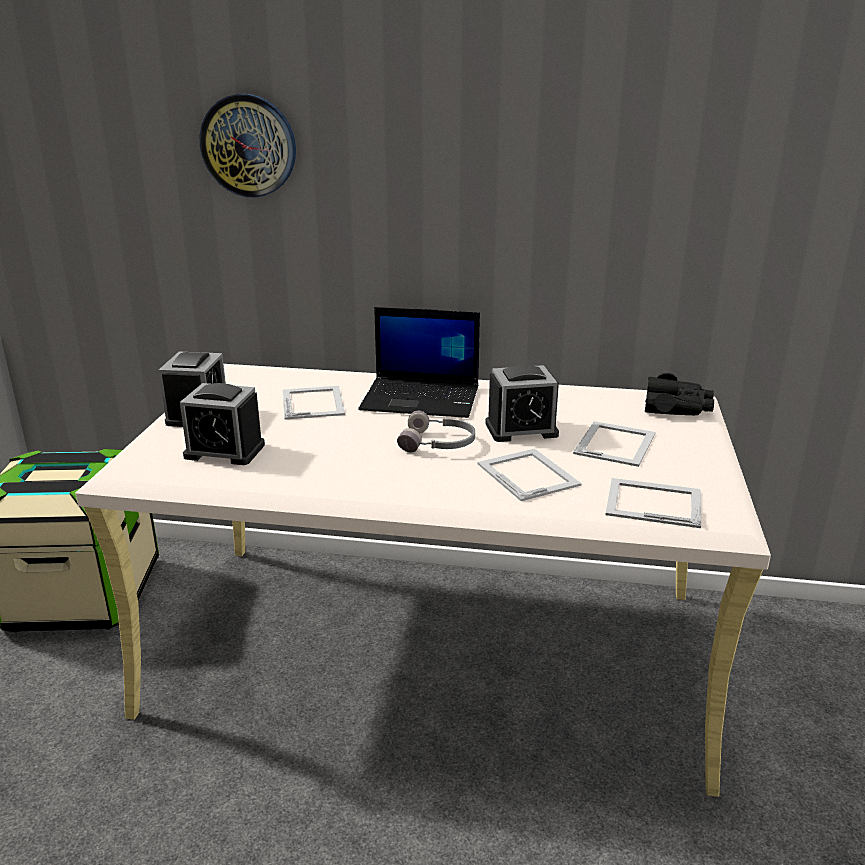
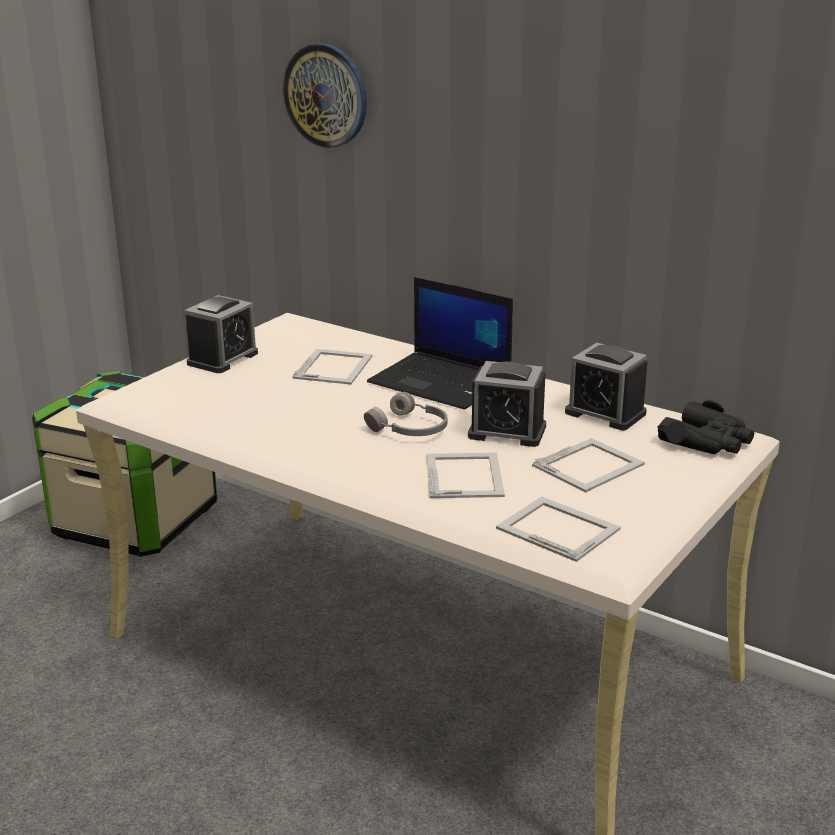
camera: 25 degrees right, 0 degrees up
(224, 451) = (214, 397): alarm clock -> alarm clock (605, 413)

